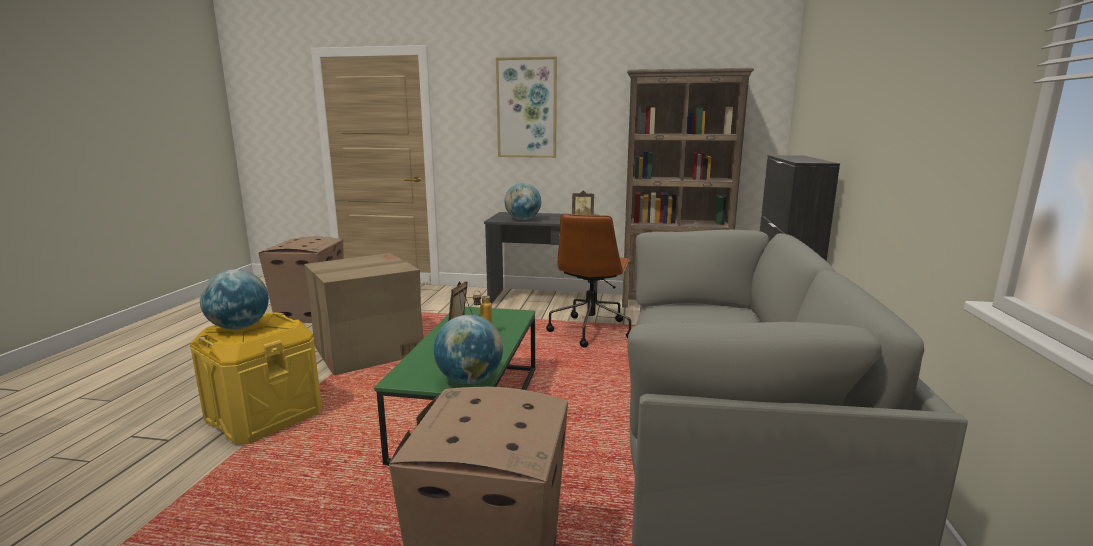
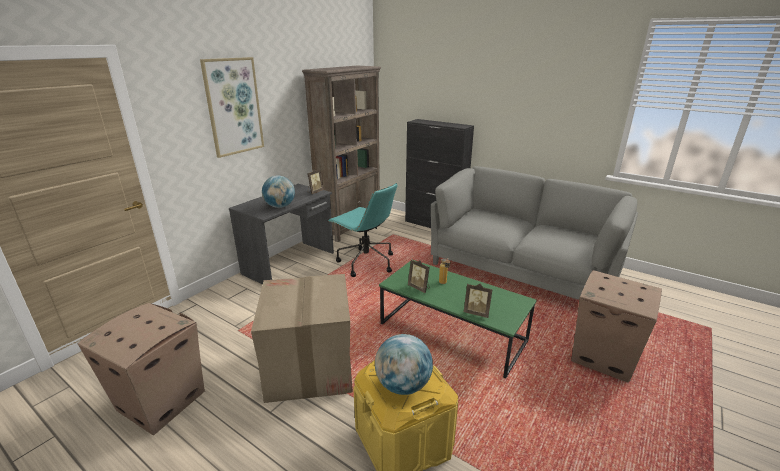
camera: 65 degrees left, 10 degrees up
(419, 359) = (476, 313): none -> picture frame
(470, 380) = (515, 300): globe -> none
(591, 330) = (365, 262): brown office chair -> turquoise office chair

